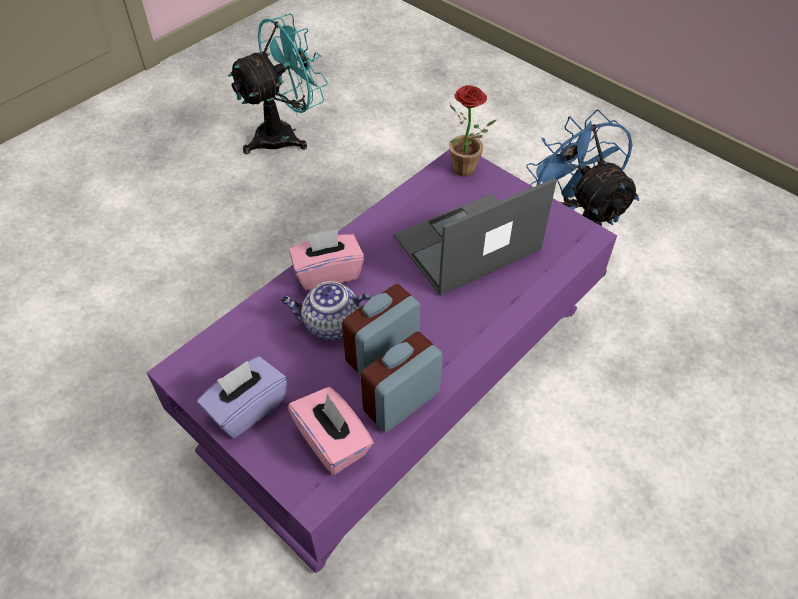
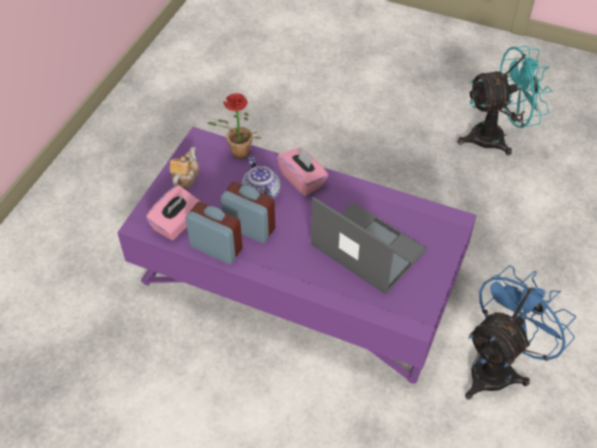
camera: 70 degrees right, 0 degrees up
(247, 408) = (185, 177): purple tissue box -> teapot
(285, 134) = (496, 137): turquoise fan -> turquoise fan turned 45 degrees counterclockwise
(465, 172) = (444, 228): potted plant -> potted plant (237, 154)

